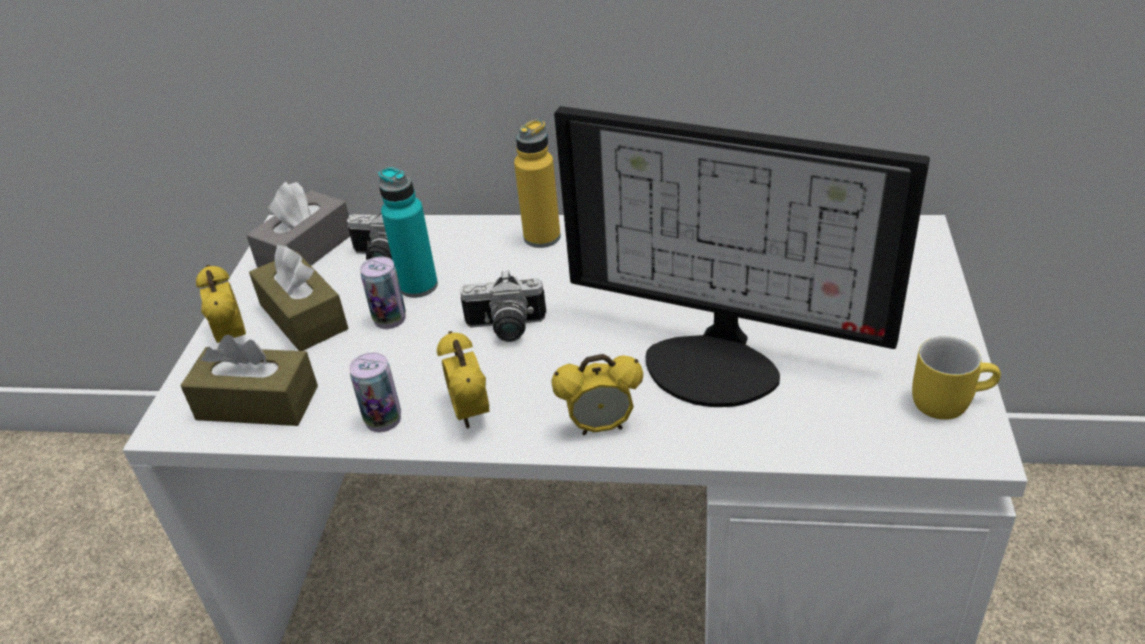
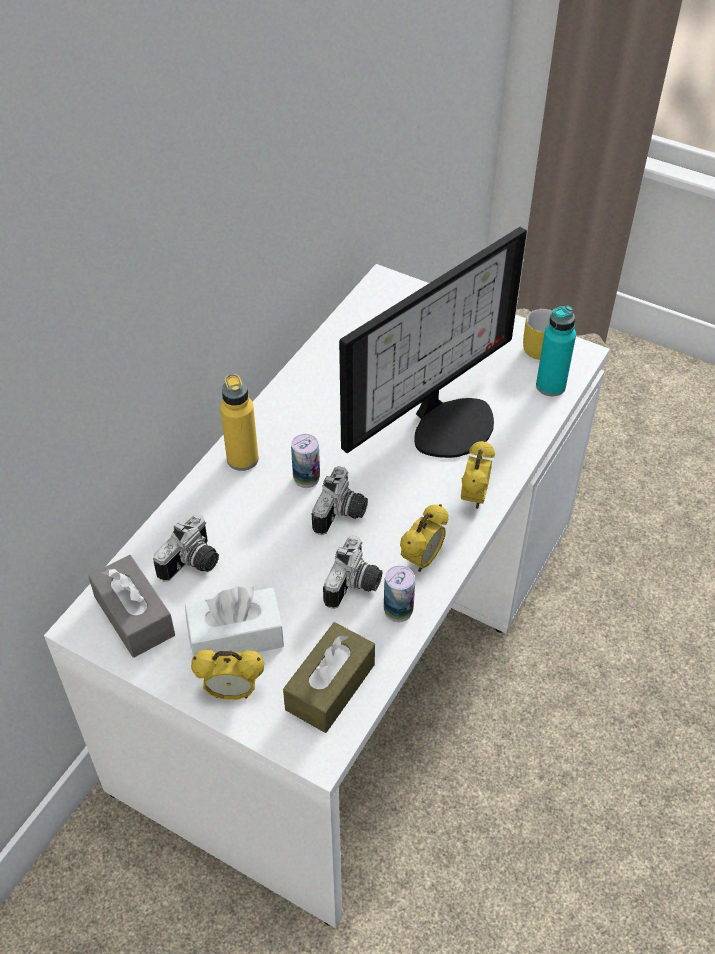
camera: 70 degrees left, 10 degrees up
(303, 317) = (236, 636): brown tissue box -> white tissue box
(390, 319) = (280, 579): can -> can (306, 478)
(404, 374) = (355, 586): none -> camera
(418, 286) = (249, 551): turquoise bottle -> turquoise bottle (550, 386)
(470, 414) = (422, 560): alarm clock -> alarm clock turned 60 degrees counterclockwise

